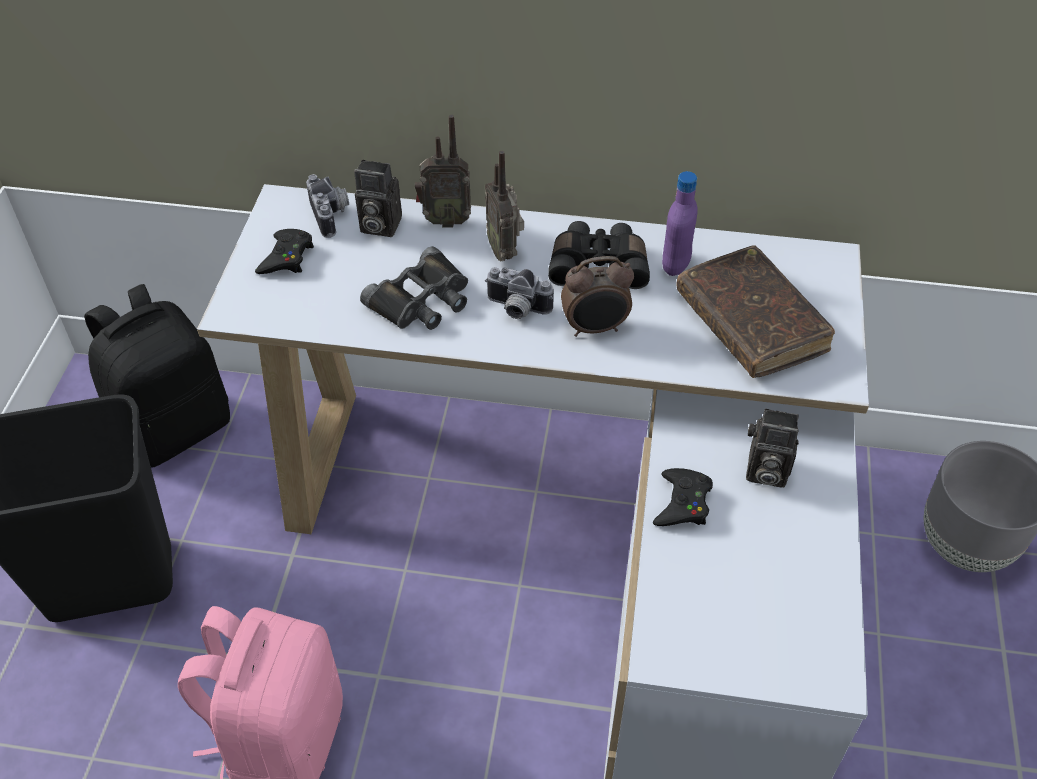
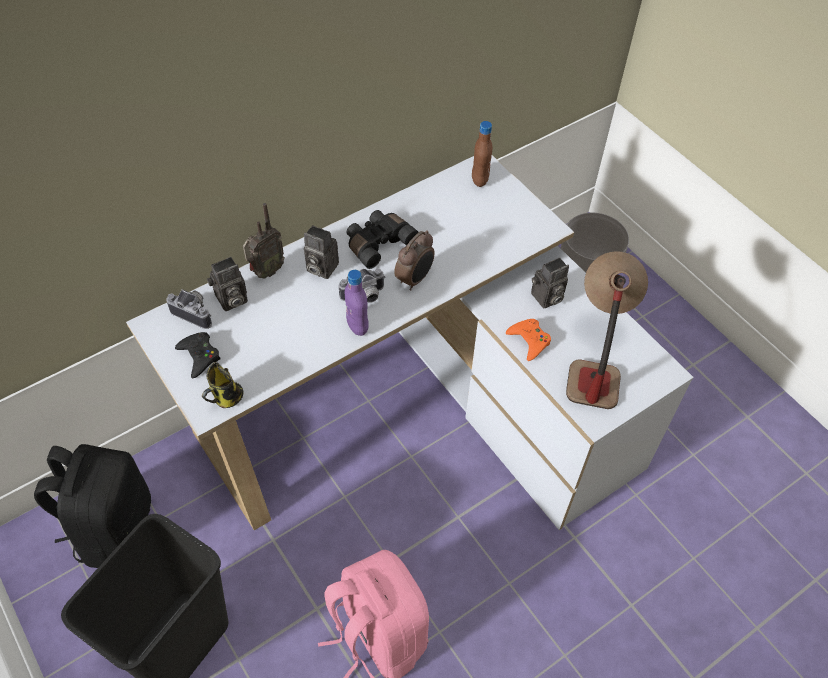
camera: 45 degrees left, 5 degrees up
(262, 313) = (226, 398): none -> mug
(422, 300) = (308, 326): black binoculars -> none
(504, 251) = (320, 268): radio -> camera
(675, 265) = (415, 217): purple bottle -> purple bottle (357, 326)
(682, 503) = (529, 341): black game controller -> orange game controller
(743, 588) = (595, 361): none -> table lamp
(750, 323) = (483, 225): brown book -> none
(808, 271) = (479, 179): none -> brown bottle

